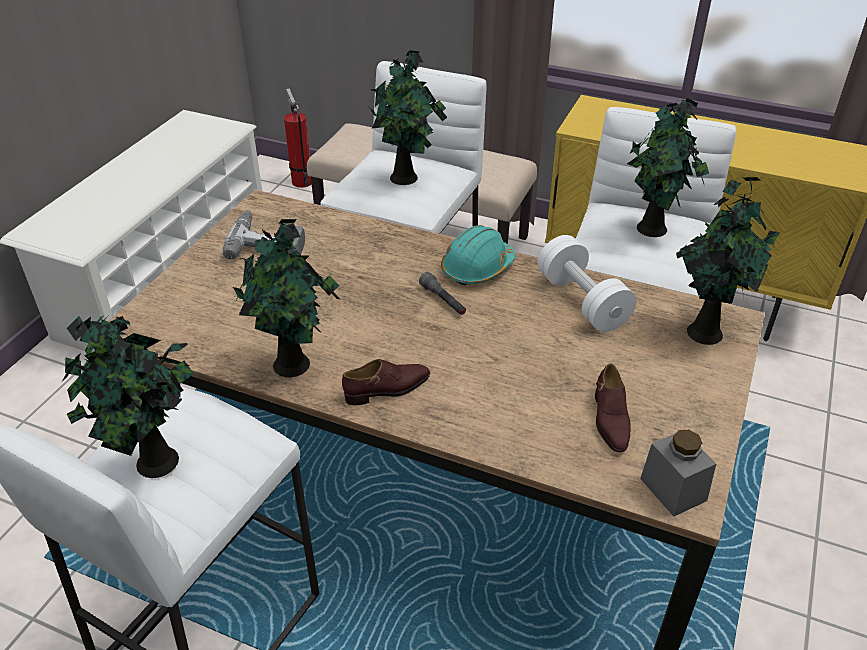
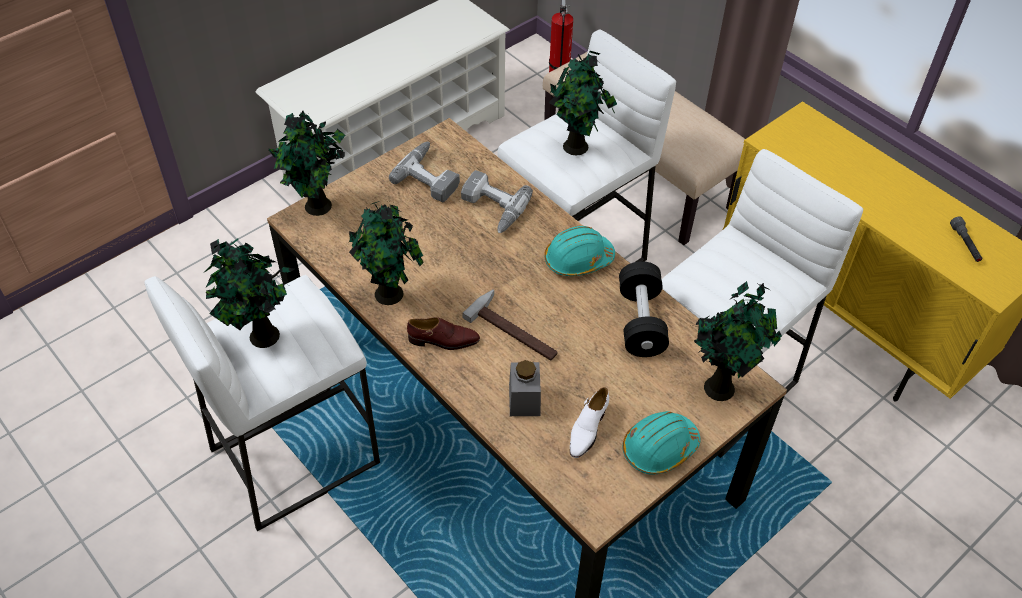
camera: 25 degrees right, 10 degrees up
(354, 251) = (491, 208): none -> power drill
(443, 301) = (531, 280): grey flashlight -> grey flashlight (965, 244)
(460, 351) = (516, 329): none -> hammer
(582, 301) = (641, 322): white dumbbell -> black dumbbell
(610, 419) = (587, 429): brown shoe -> white shoe
(654, 230) = (754, 276): potted plant -> potted plant (318, 208)
(673, 489) = (592, 500): grey jar -> grey jar (524, 400)
(696, 409) = (659, 448): none -> turquoise hard hat

